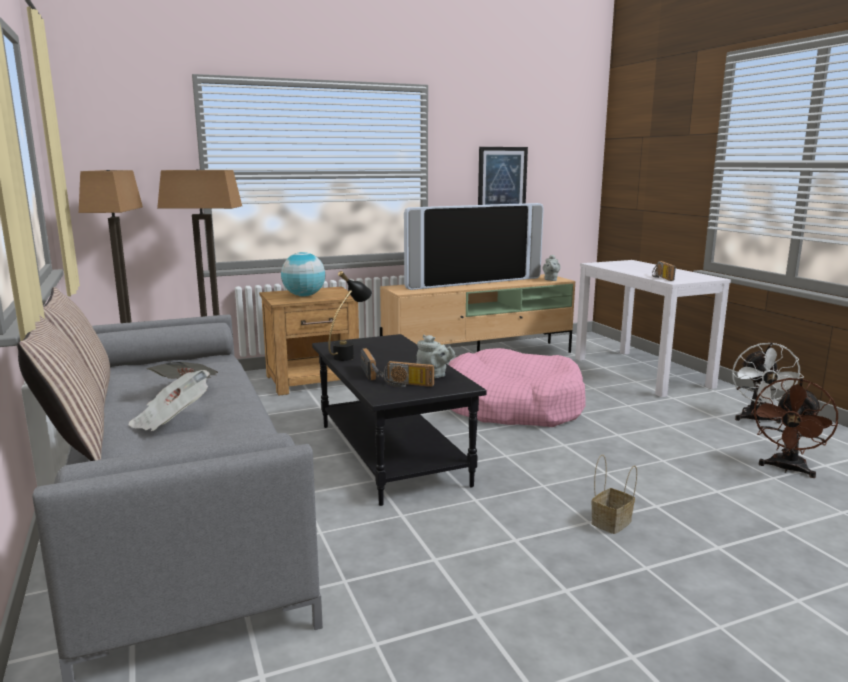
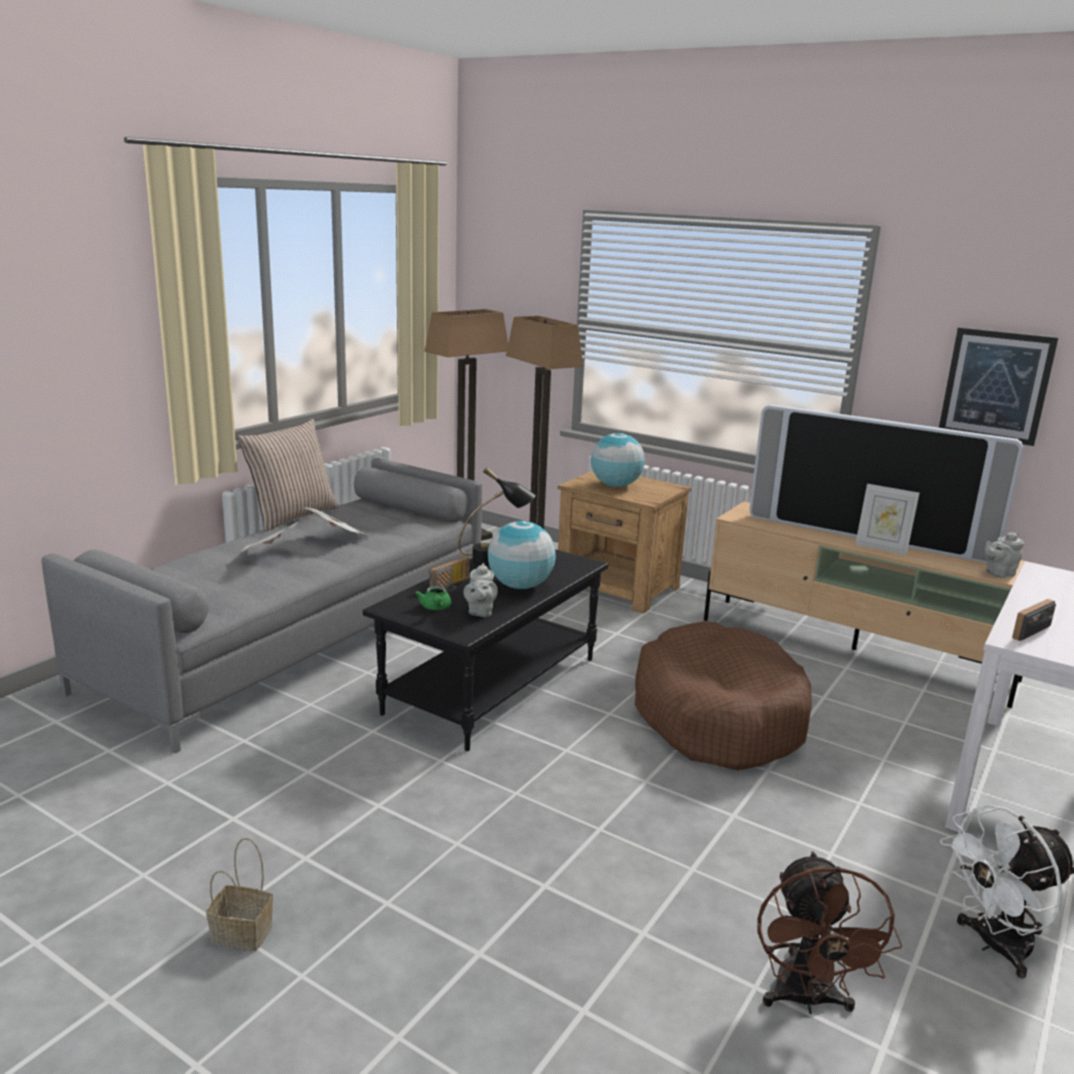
camera: 55 degrees right, 5 degrees up
(73, 443) = (205, 545): pillow -> none
(405, 358) = (520, 586): none -> globe
(407, 385) = (435, 608): radio -> green teapot
(492, 284) = (881, 548): none -> picture frame
(512, 406) = (717, 716): pink dog bed -> brown dog bed
(611, 523) = (467, 859): basket -> basket (240, 934)
(787, 469) = (806, 1000): brown fan -> brown fan turned 90 degrees counterclockwise

